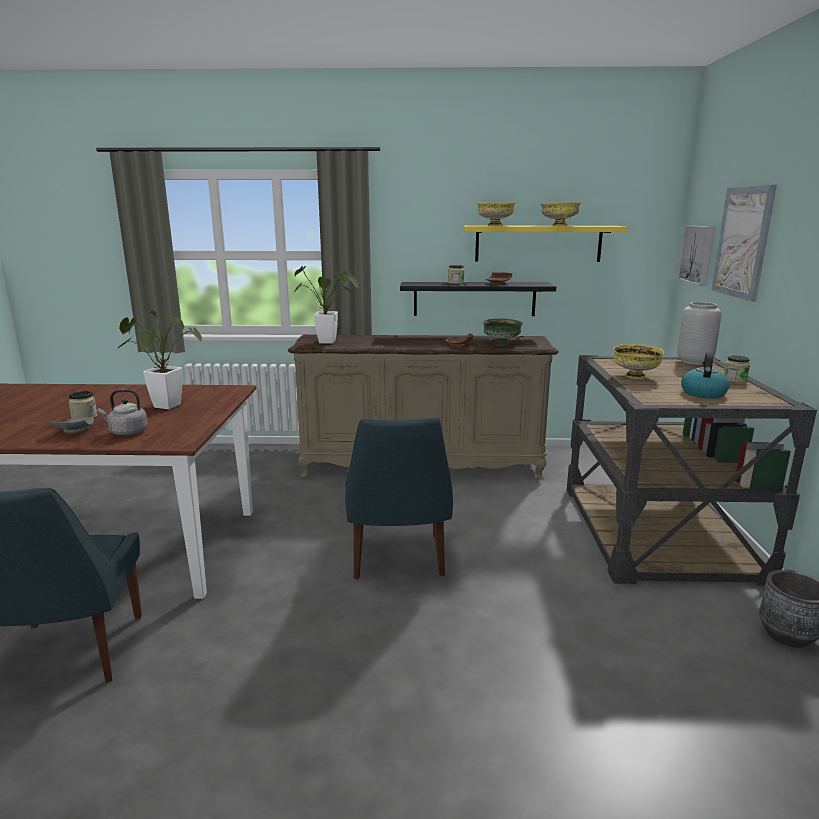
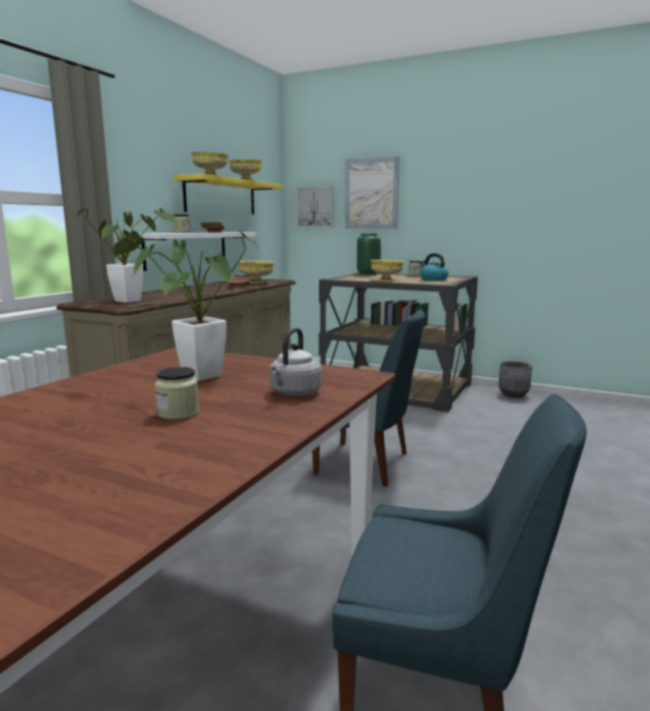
camera: 65 degrees left, 5 degrees down
(74, 430) = (245, 417): grey plate -> none
(474, 299) = (186, 249): black shelf -> white shelf
(501, 344) = (257, 282): green bowl -> yellow bowl
(695, 362) = (368, 274): grey vase -> green vase

